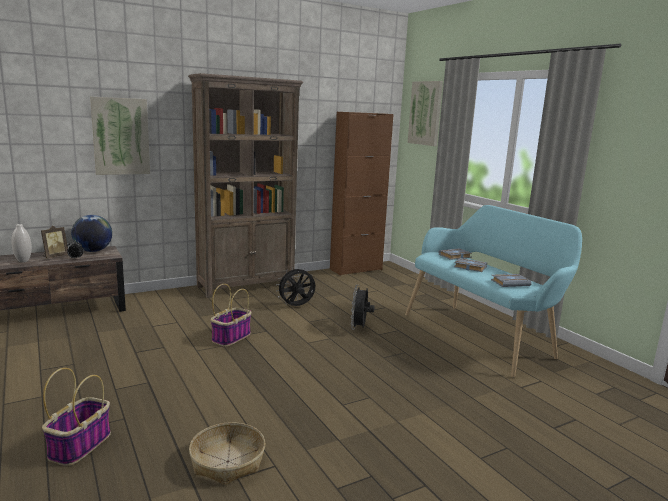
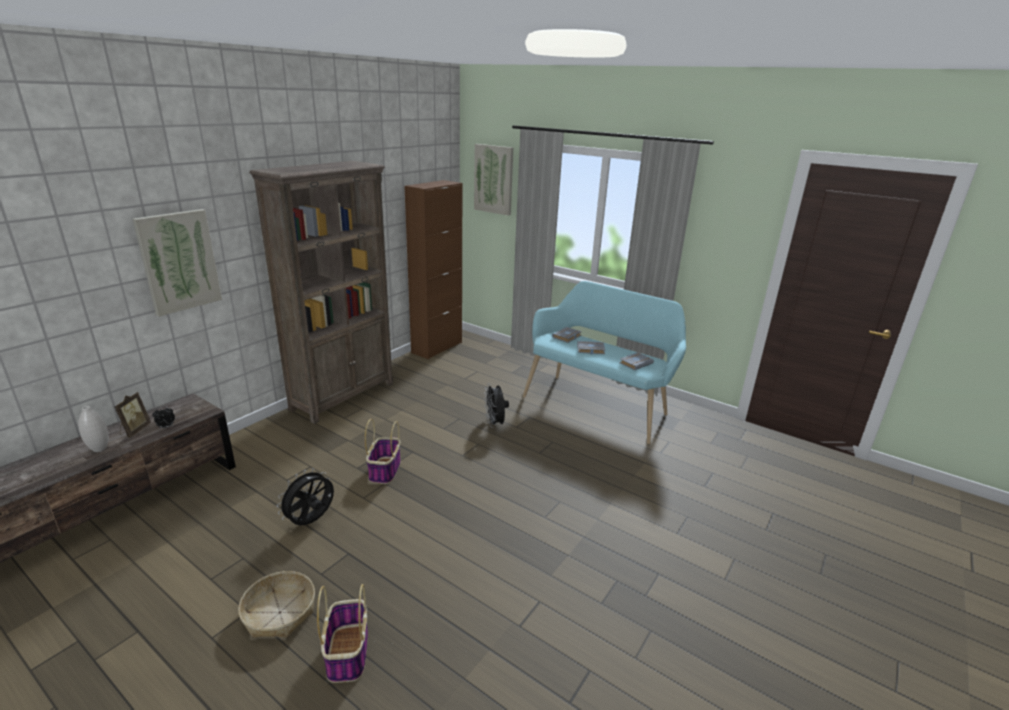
camera: 25 degrees left, 10 degrees up
(93, 251) = (175, 409): globe -> none
(227, 461) = (498, 613): basket -> basket (279, 612)
(296, 306) = (417, 412): black fan -> black fan (311, 521)

